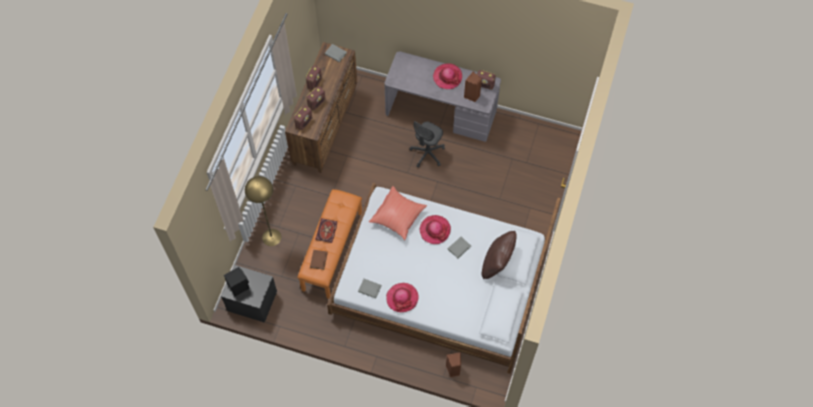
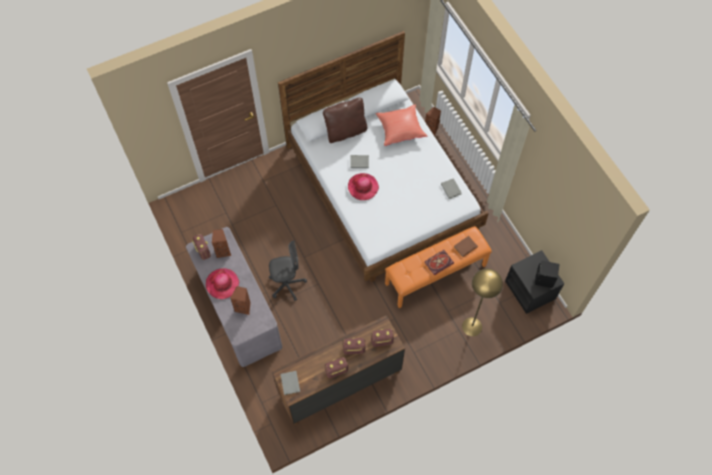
camera: 135 degrees left, 0 degrees up
(398, 217) = (378, 219): red pillow -> red pillow (400, 129)
(402, 298) = (434, 164): hat -> none
(417, 76) = (244, 307): none -> brown speaker

